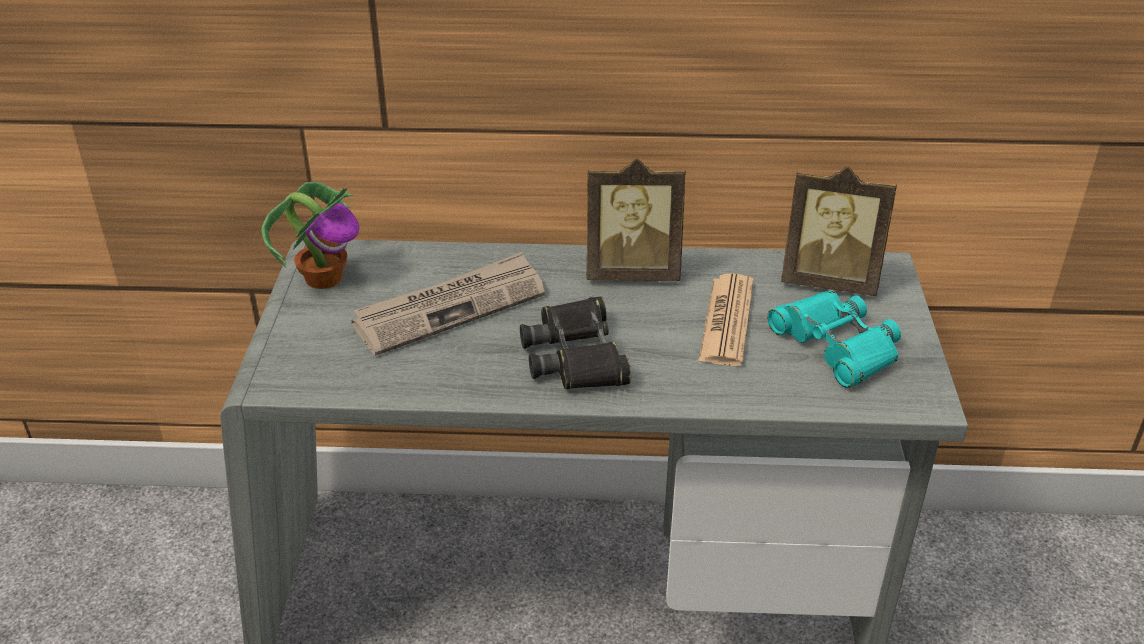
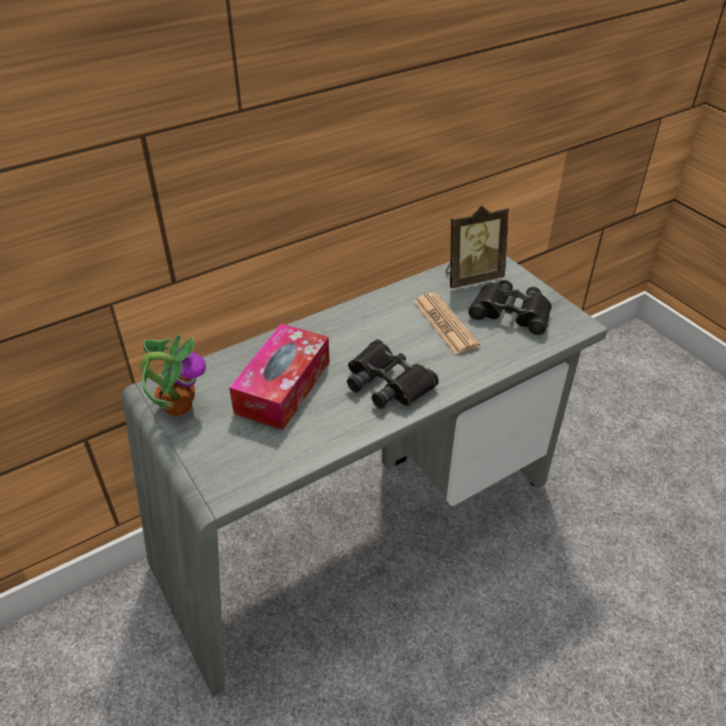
camera: 35 degrees left, 5 degrees up
(450, 307) = (283, 387): newspaper -> tissue box
(632, 272) = (366, 316): picture frame -> none
(836, 346) = (511, 313): turquoise binoculars -> black binoculars

